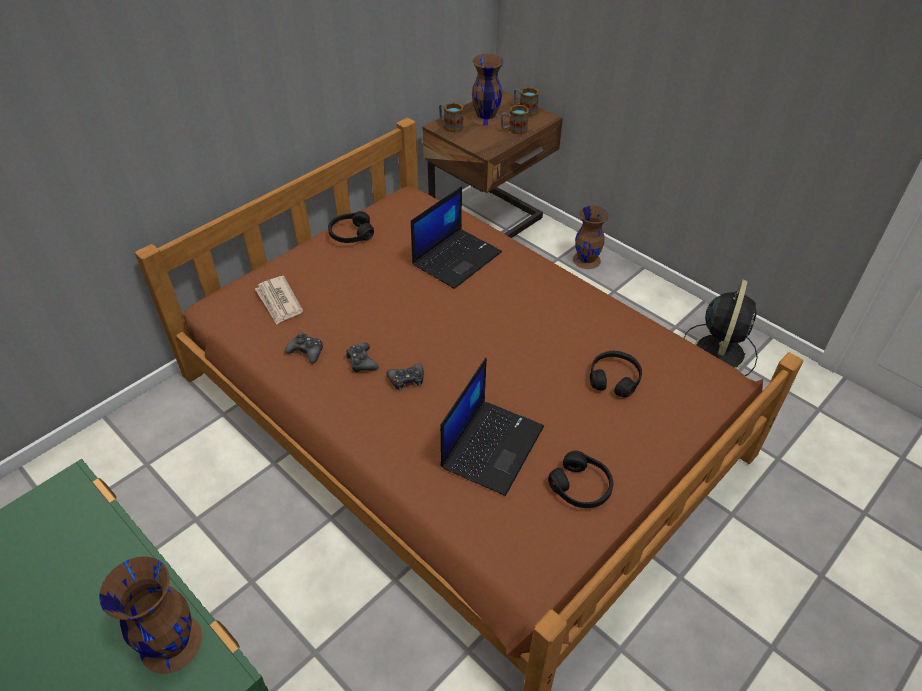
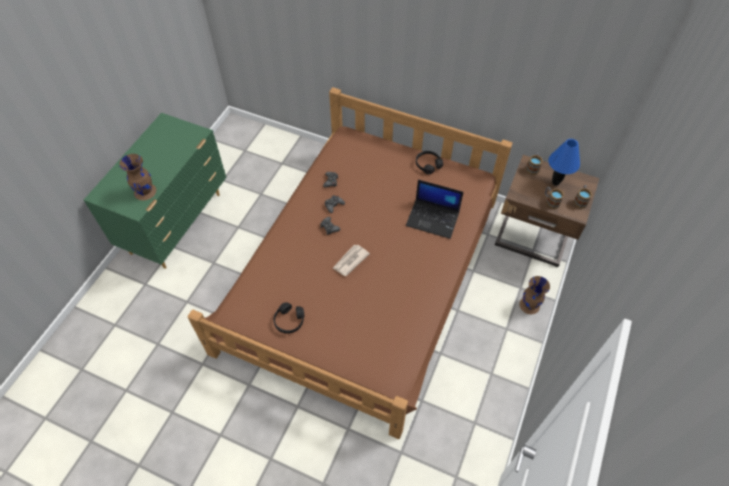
camera: 70 degrees right, 10 degrees up
(279, 302) = (359, 157): newspaper -> newspaper (350, 261)
(485, 117) = (555, 182): brown vase -> blue table lamp
(492, 445) = (301, 276): laptop -> none
(614, 378) = (369, 321): black headphones -> none
(720, 350) = (482, 405): black fan -> none

